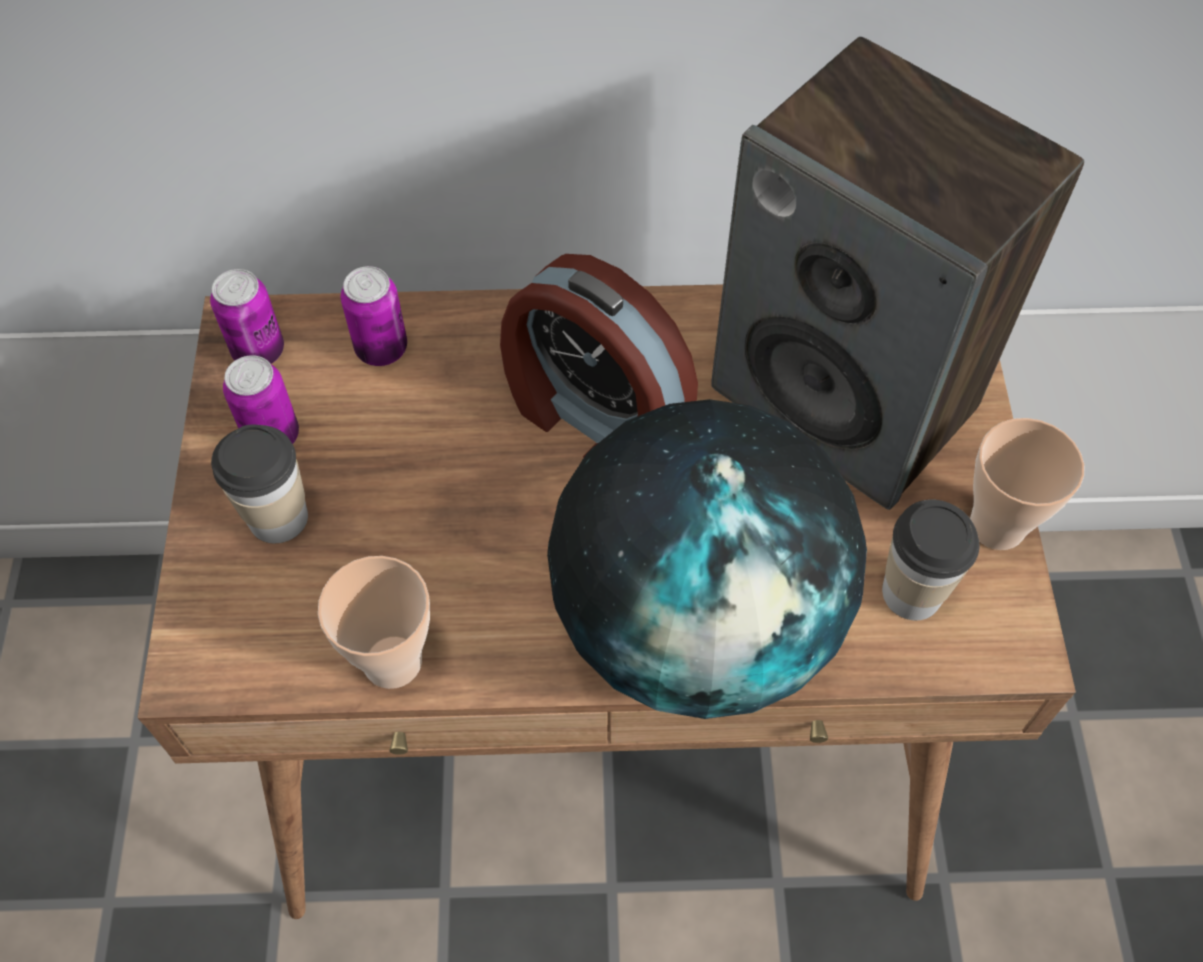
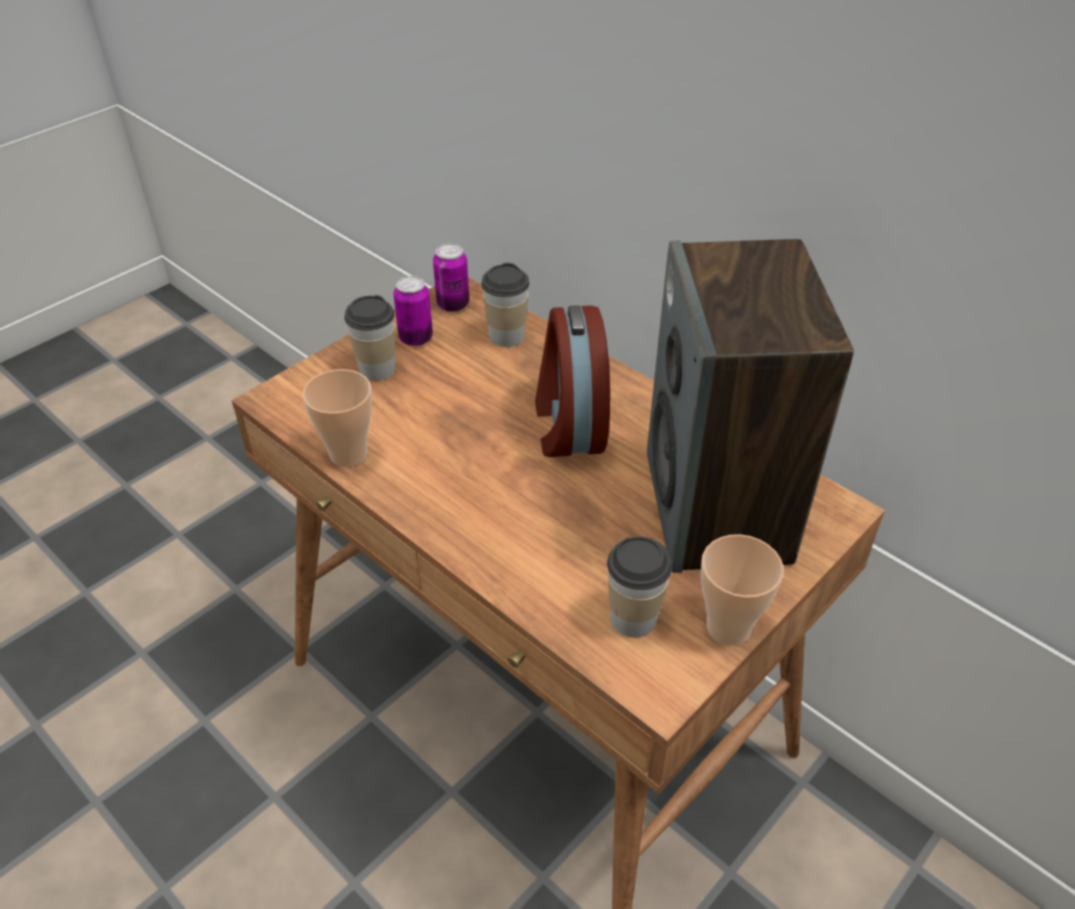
camera: 45 degrees right, 15 degrees down
(381, 349) = (506, 336): can -> cup
(697, 623) = (501, 543): globe -> none

